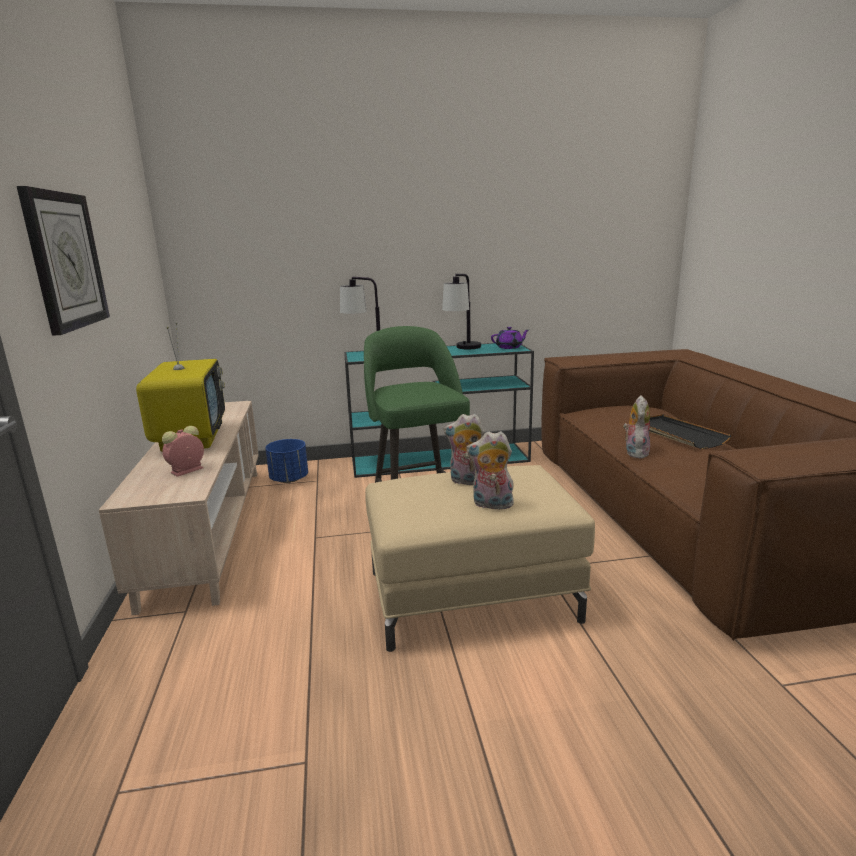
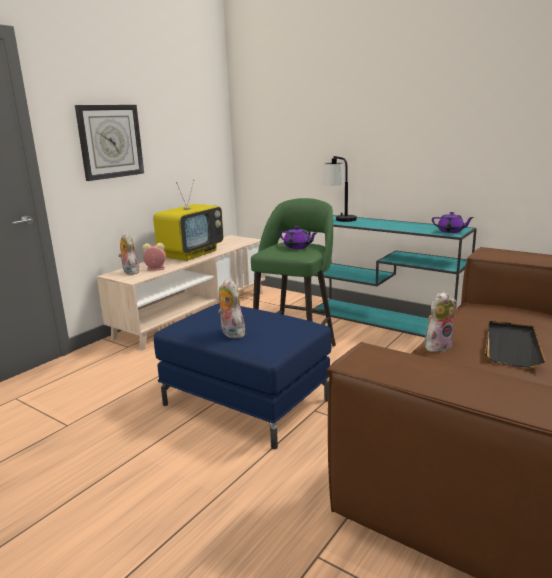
camera: 45 degrees right, 0 degrees up
(289, 479) = (273, 301): blue planter -> none
(421, 387) = (297, 247): none -> purple teapot
(463, 349) = (410, 226): table lamp -> none
(467, 481) = (252, 317): plush toy -> plush toy (129, 272)
(472, 594) = (246, 402): beige ottoman -> blue ottoman

